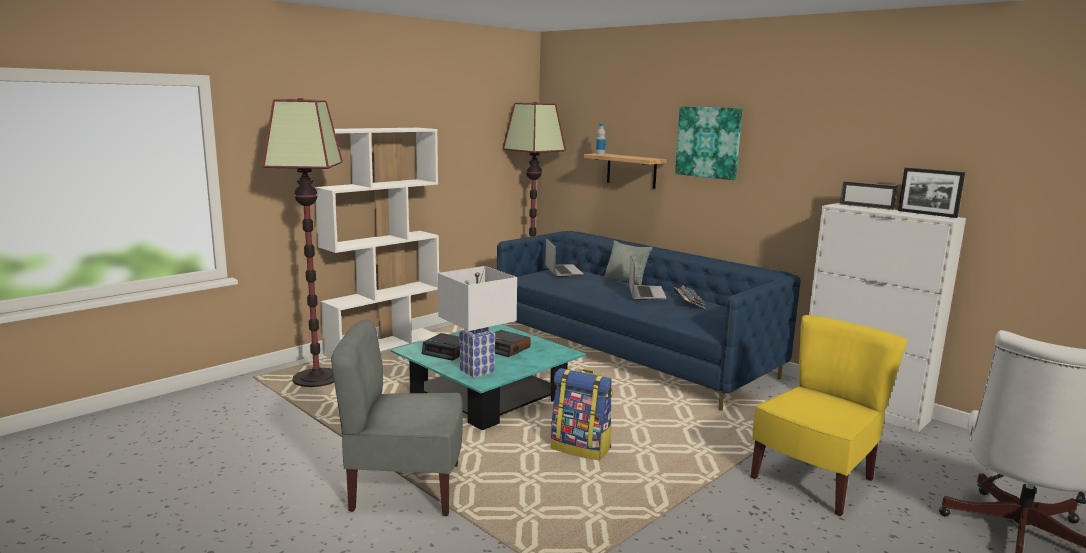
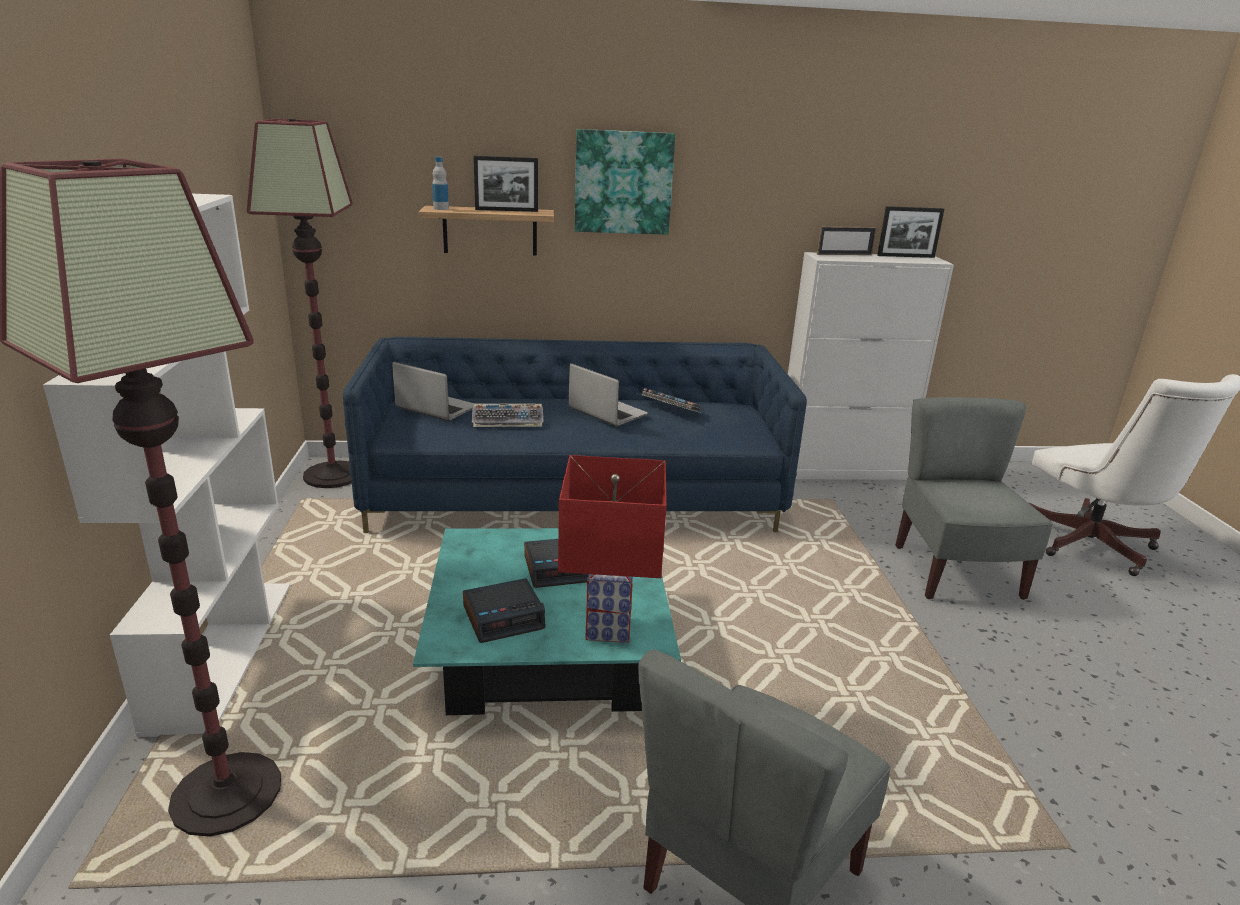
camera: 50 degrees left, 10 degrees up
(476, 371) = (609, 629): white table lamp -> red table lamp
(581, 448) = (773, 661): backpack -> none
(585, 284) = (509, 421): none -> keyboard
(626, 280) = (540, 398): grey pillow -> none
(634, 157) = (506, 210): none -> picture frame
(814, 480) = (954, 571): yellow chair -> grey chair

